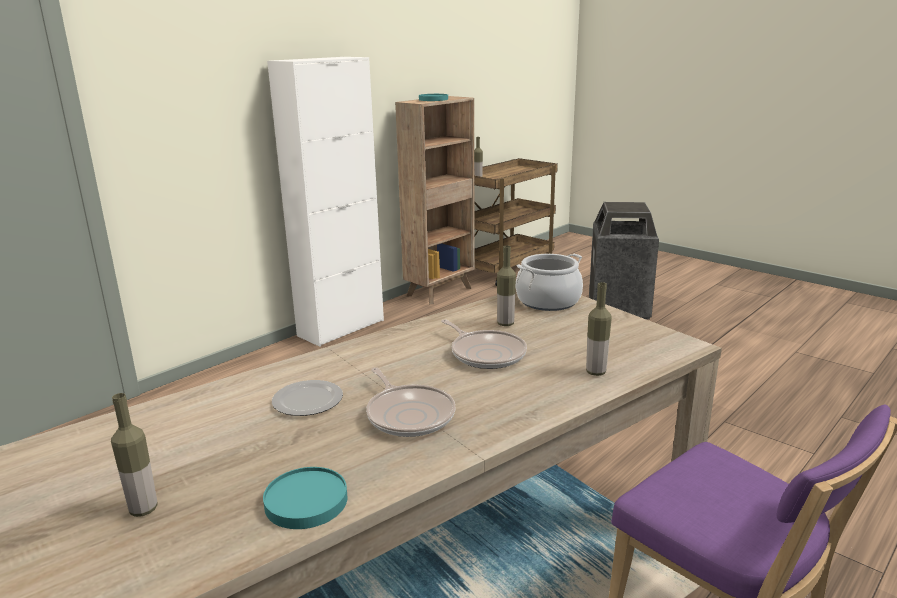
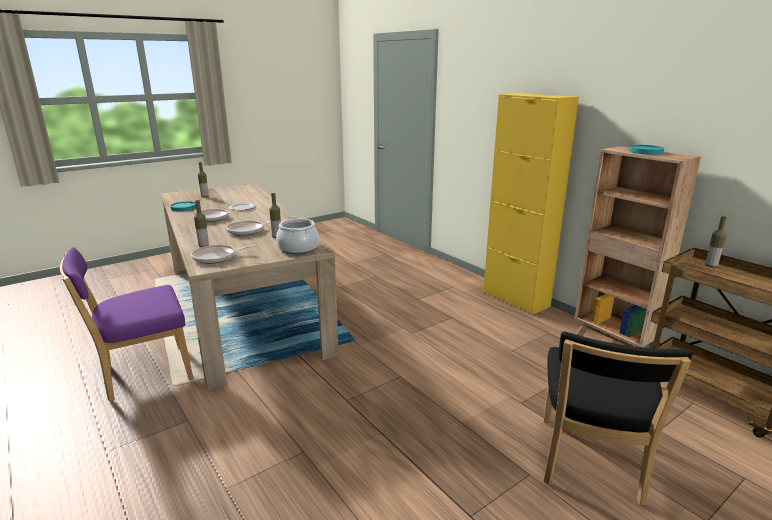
camera: 100 degrees right, 0 degrees up
(341, 328) = (515, 299): white cabinet -> yellow cabinet
(619, 308) = (589, 463): trash can -> black chair
(635, 346) = (217, 257): none -> frying pan

